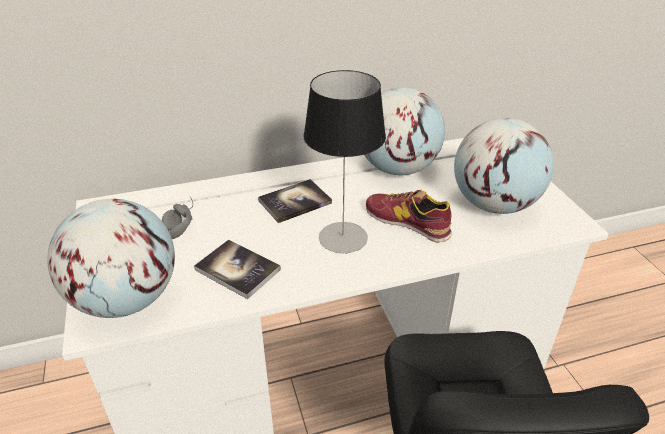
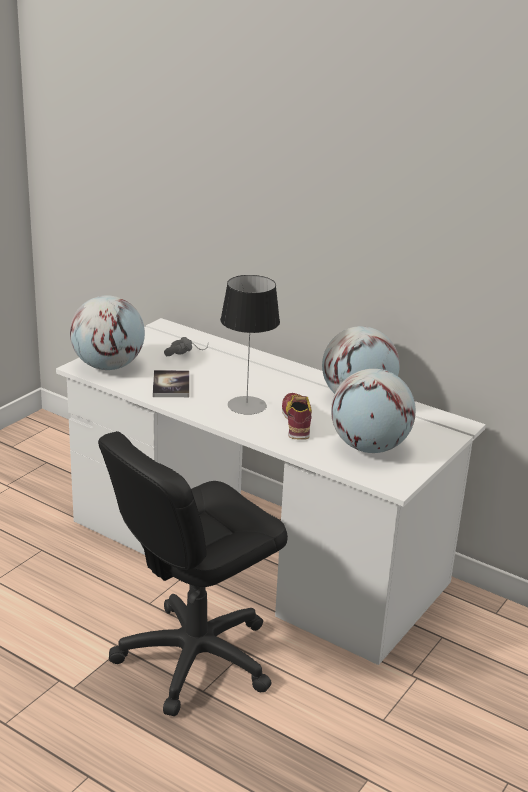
camera: 50 degrees right, 10 degrees down
(295, 202) = (259, 378): book -> none

